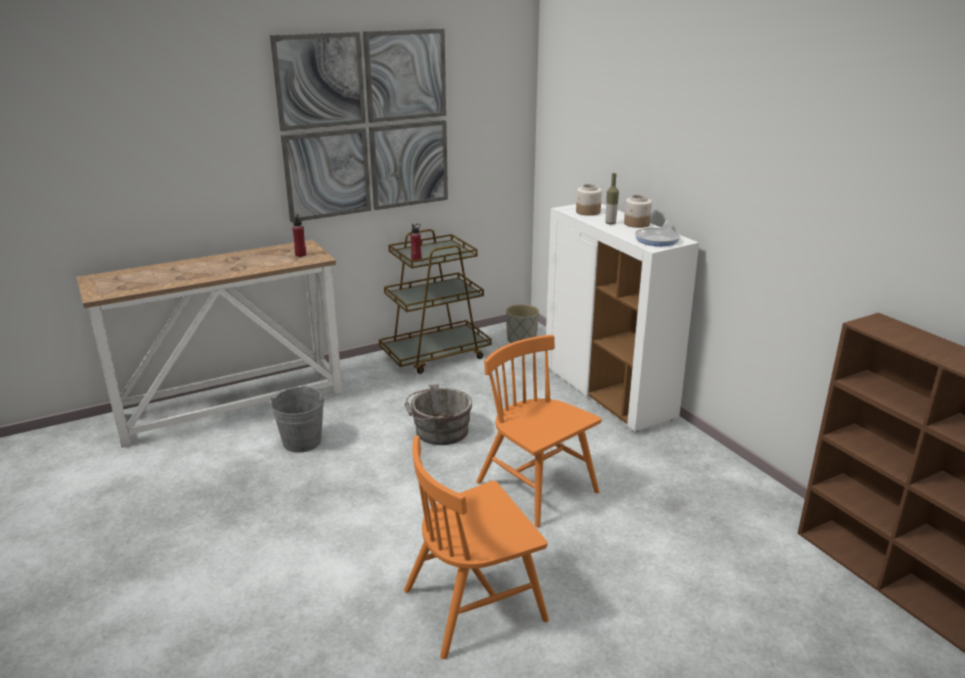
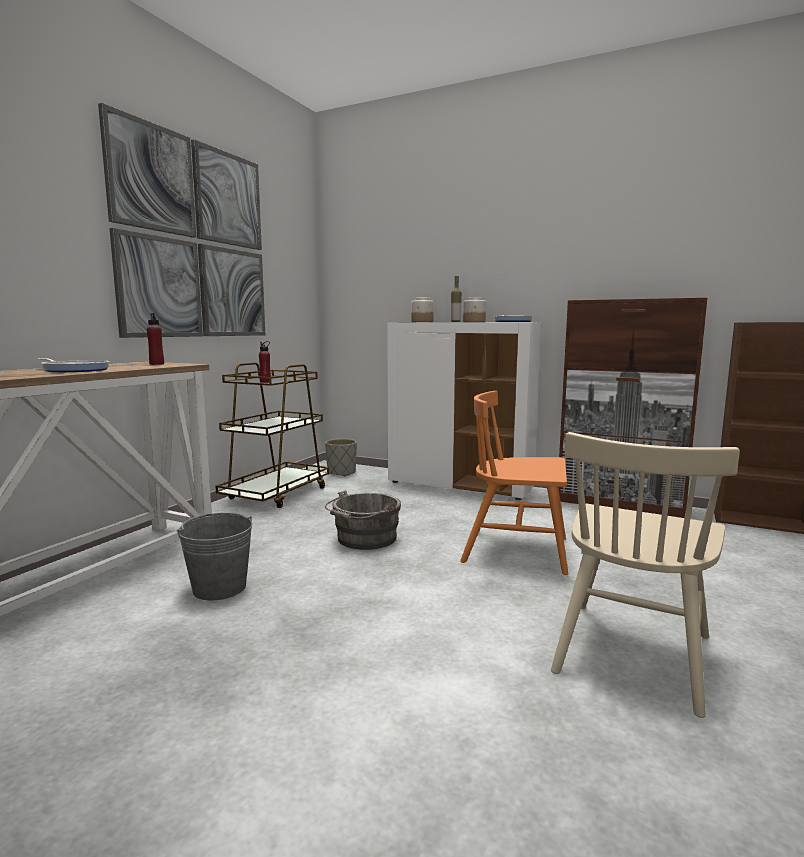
camera: 35 degrees left, 15 degrees down
(231, 266) = (74, 370): none -> frying pan
(475, 604) = (632, 652): orange chair -> beige chair
(733, 473) = (620, 504): none -> brown cabinet

